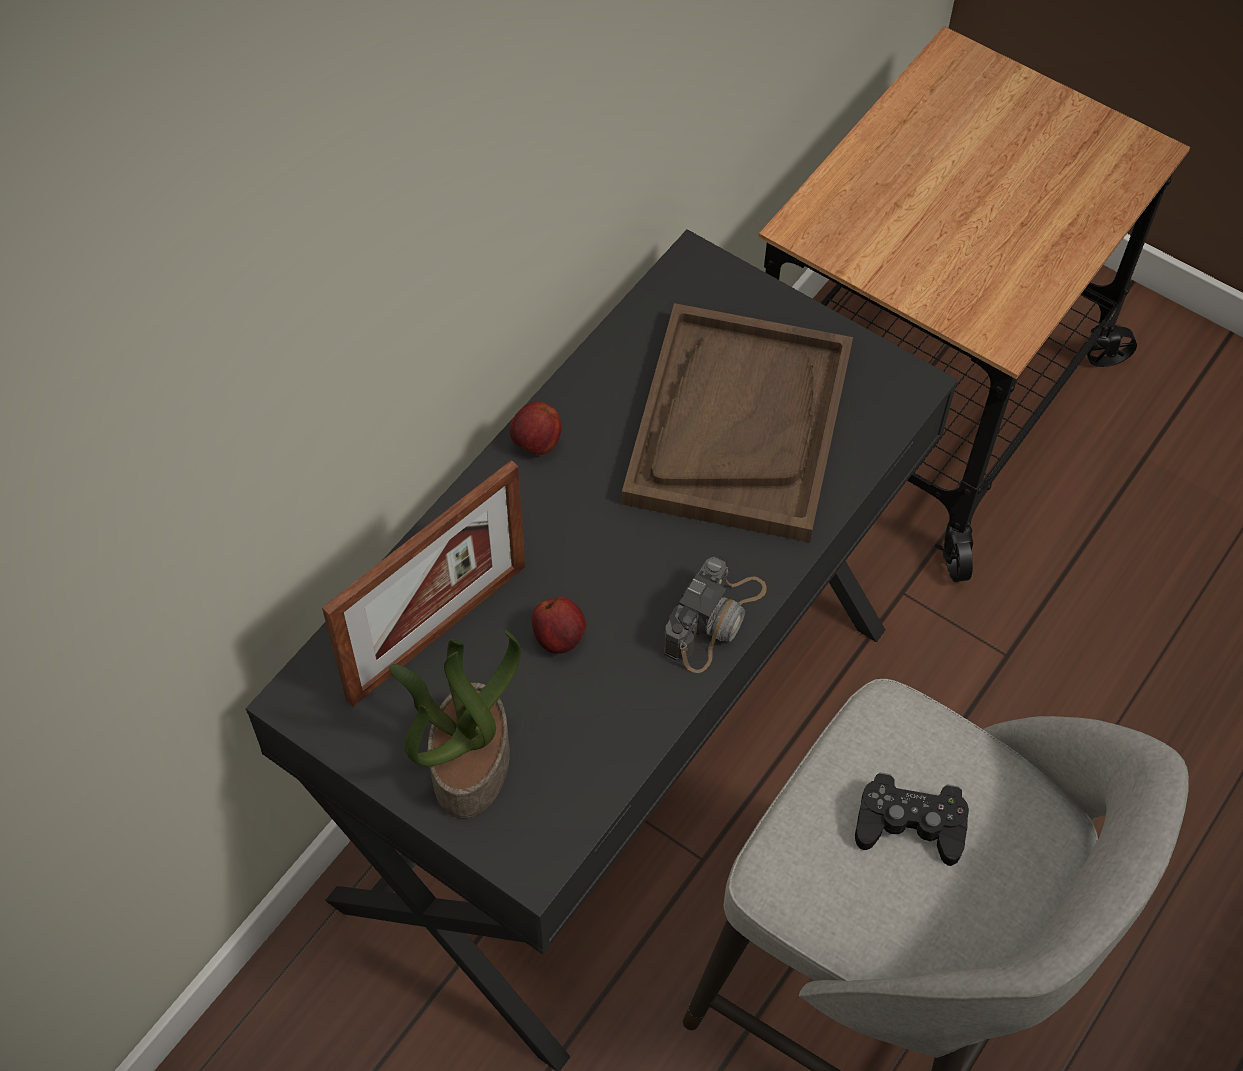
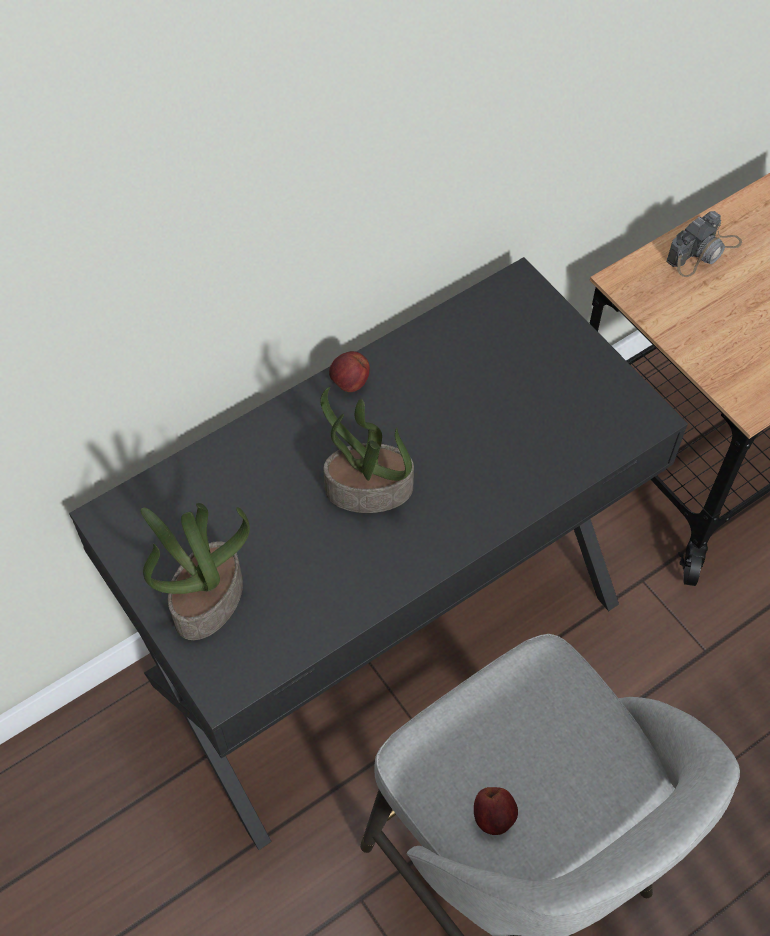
camera: 20 degrees right, 0 degrees up
(437, 632) = (223, 499): picture frame -> none
(560, 638) = (309, 530): apple -> apple (494, 817)
(612, 569) = (367, 490): none -> potted plant
(714, 619) = (428, 550): camera -> camera (703, 251)
(738, 425) = (504, 411): brown tray -> none
(910, 824) = (529, 751): black game controller -> none

